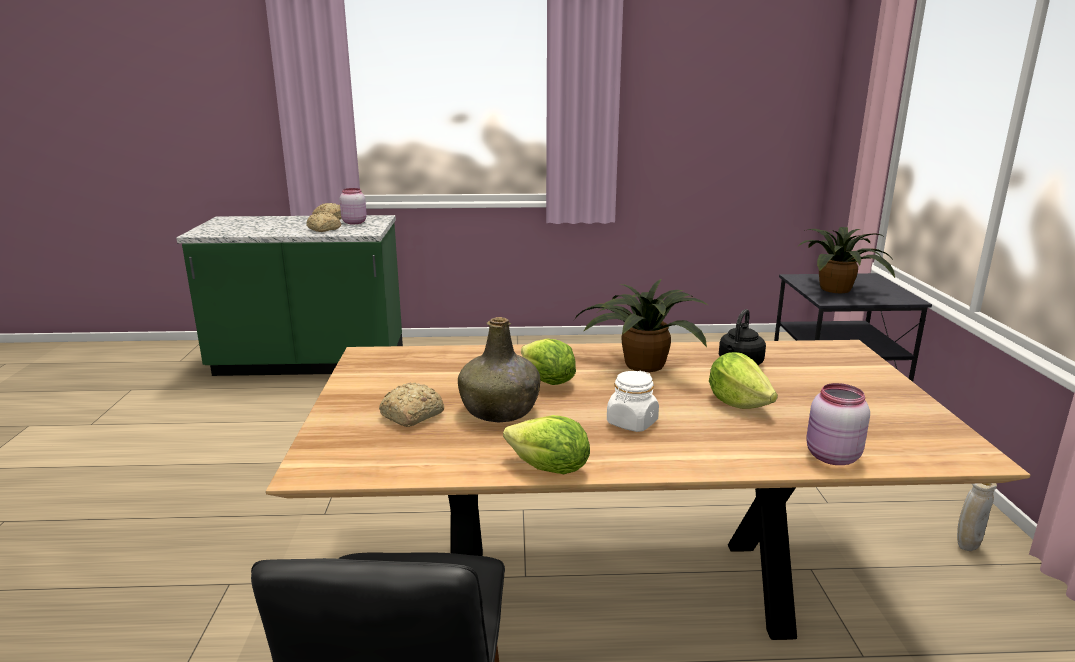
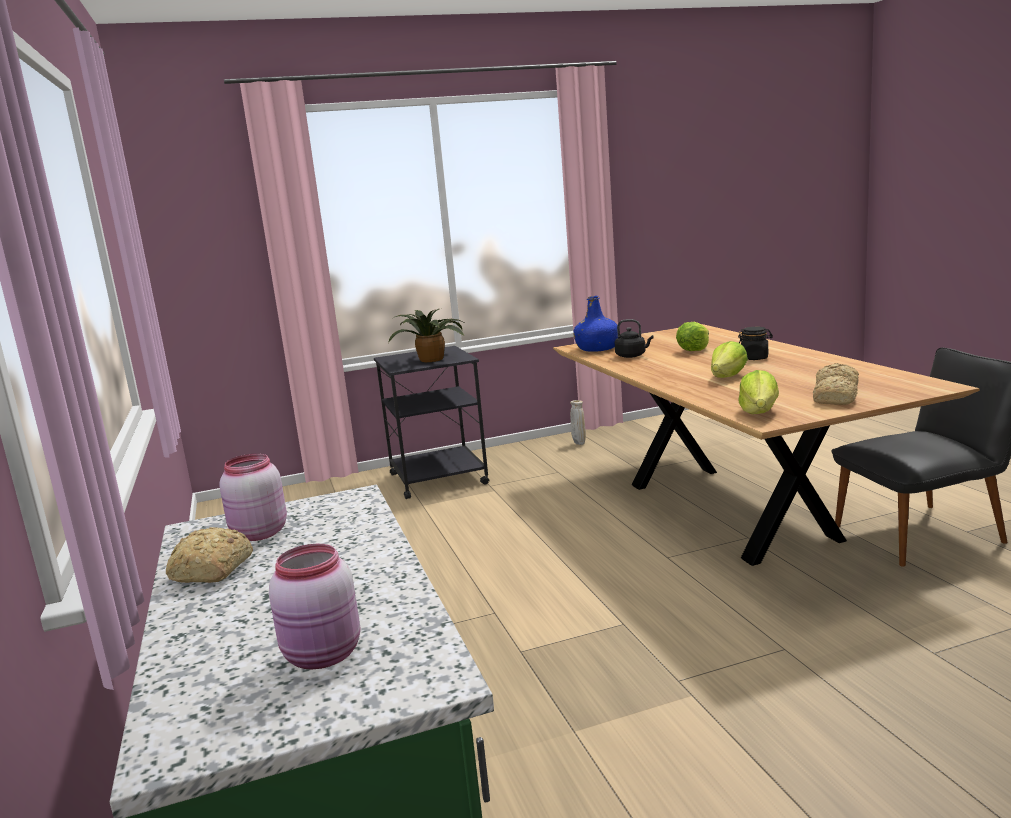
camera: 105 degrees left, 5 degrees down
(324, 229) = (337, 538): bread -> bread (835, 400)
(500, 410) = (789, 376): green bottle -> none
(549, 469) = (835, 359): lettuce -> lettuce (759, 412)
(632, 423) = (754, 358): white jar -> black jar
(640, 365) = (665, 368): potted plant -> none
(815, 356) = (597, 349): none -> blue bottle
(831, 457) = (733, 337): pink jar -> pink jar (324, 656)

